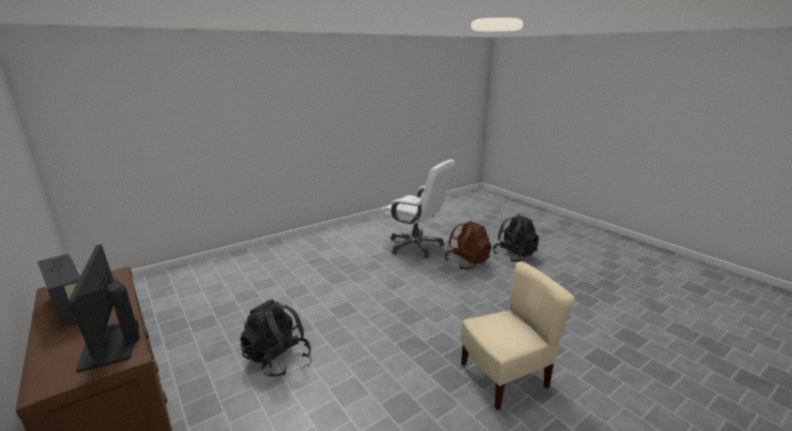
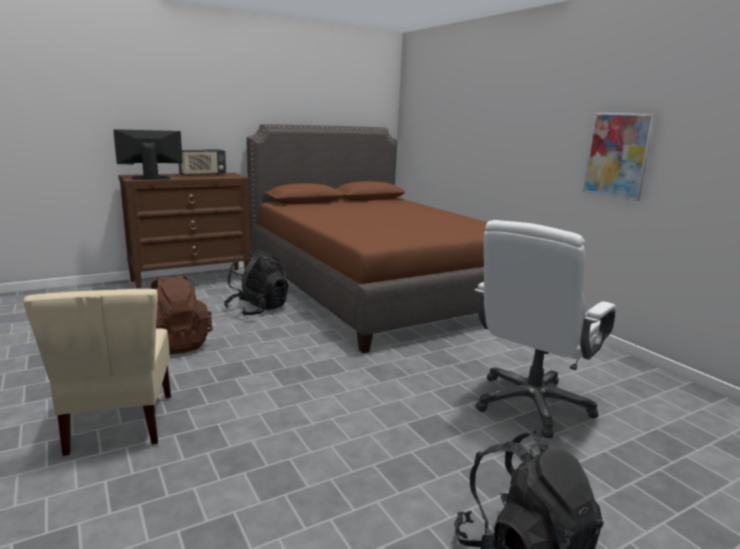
camera: 95 degrees right, 5 degrees down
(228, 293) = (376, 289): none -> brown bed
(326, 125) = (617, 155): none -> picture
(467, 262) = (464, 457): brown backpack -> brown backpack (177, 344)

